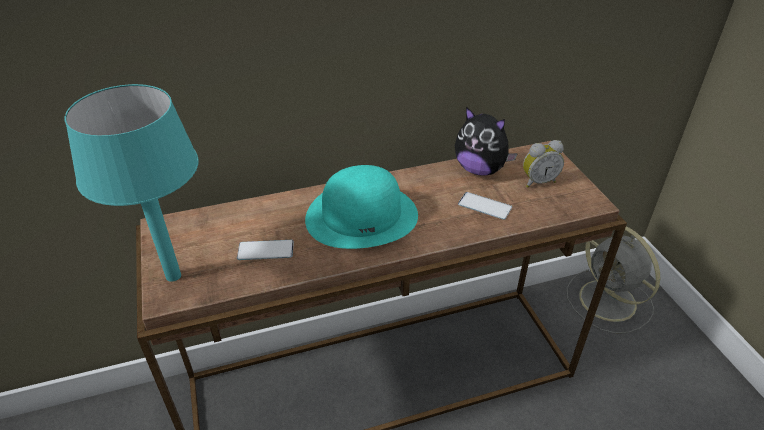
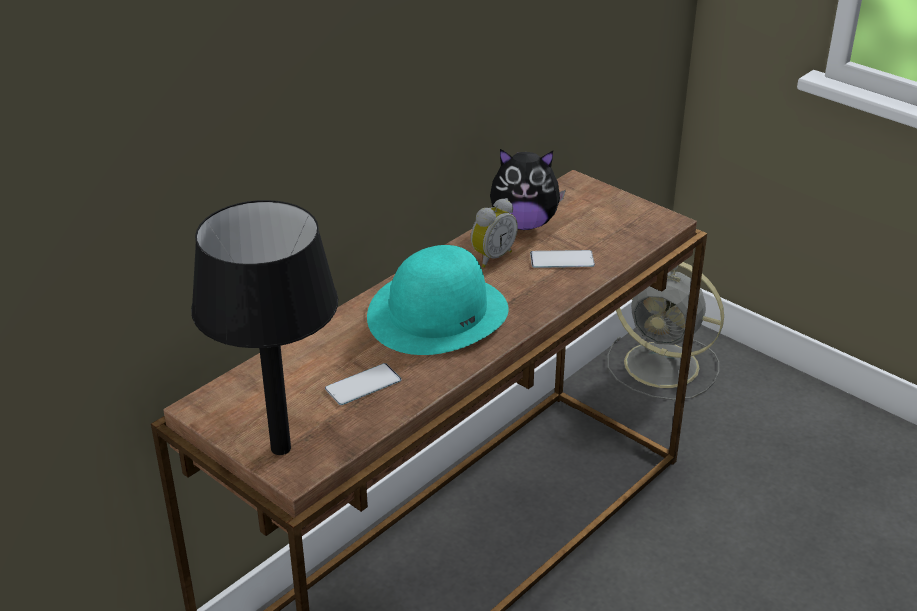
camera: 30 degrees left, 5 degrees down
(174, 275) = (281, 447): turquoise table lamp -> black table lamp
(538, 181) = (595, 217): alarm clock -> alarm clock (491, 257)

